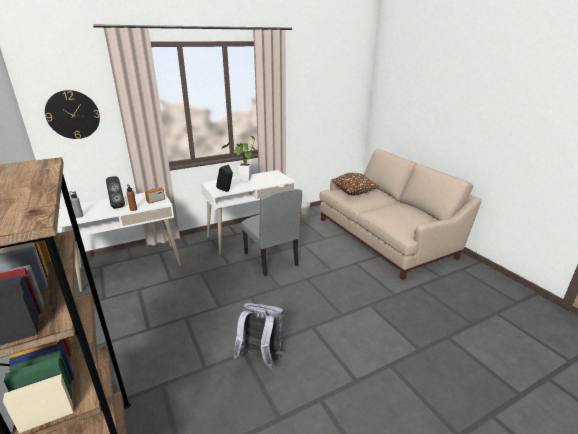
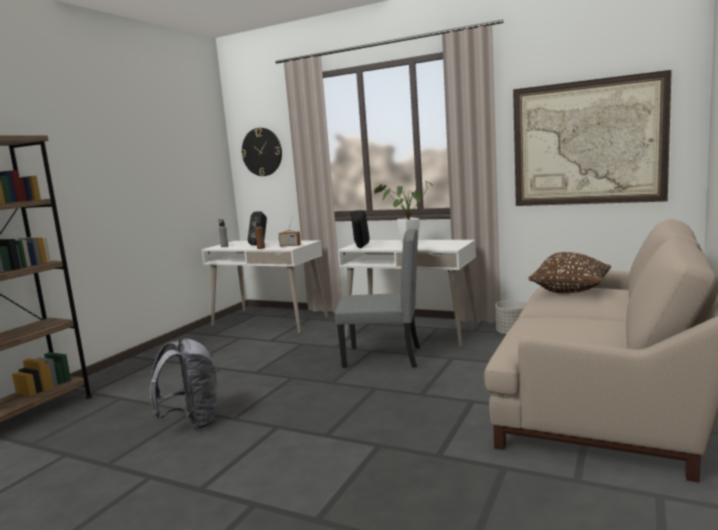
camera: 55 degrees right, 15 degrees down
(270, 259) = (382, 357): grey chair -> grey chair turned 105 degrees counterclockwise
(325, 107) = (587, 143): none -> picture

